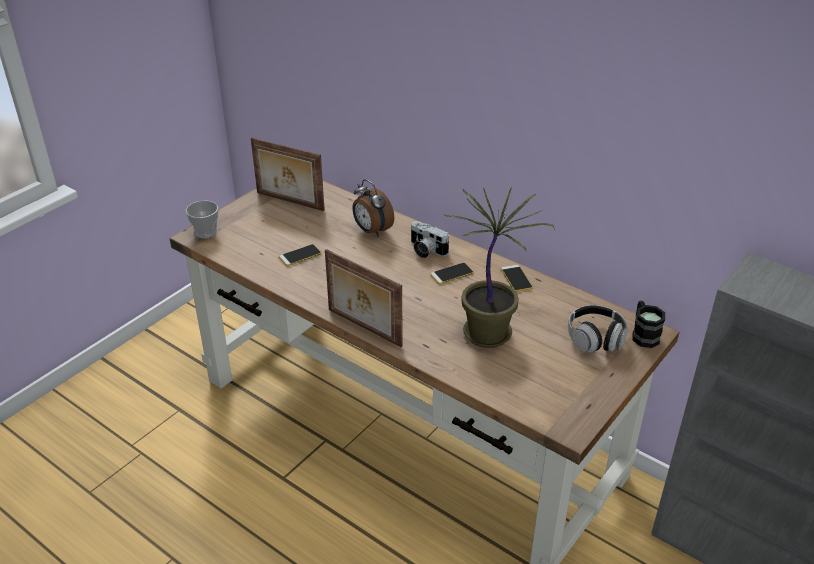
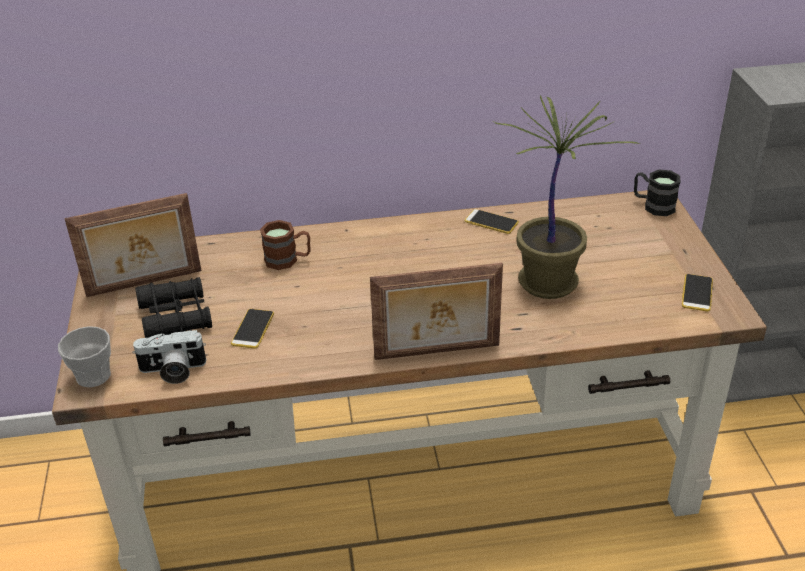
camera: 45 degrees left, 0 degrees up
(277, 227) = (176, 317): none -> black binoculars
(371, 231) = (288, 260): alarm clock -> brown mug
(426, 250) = (372, 246): camera -> camera (172, 371)
(451, 274) = (431, 252): phone -> phone (697, 293)
(595, 339) = (629, 231): headphones -> none

